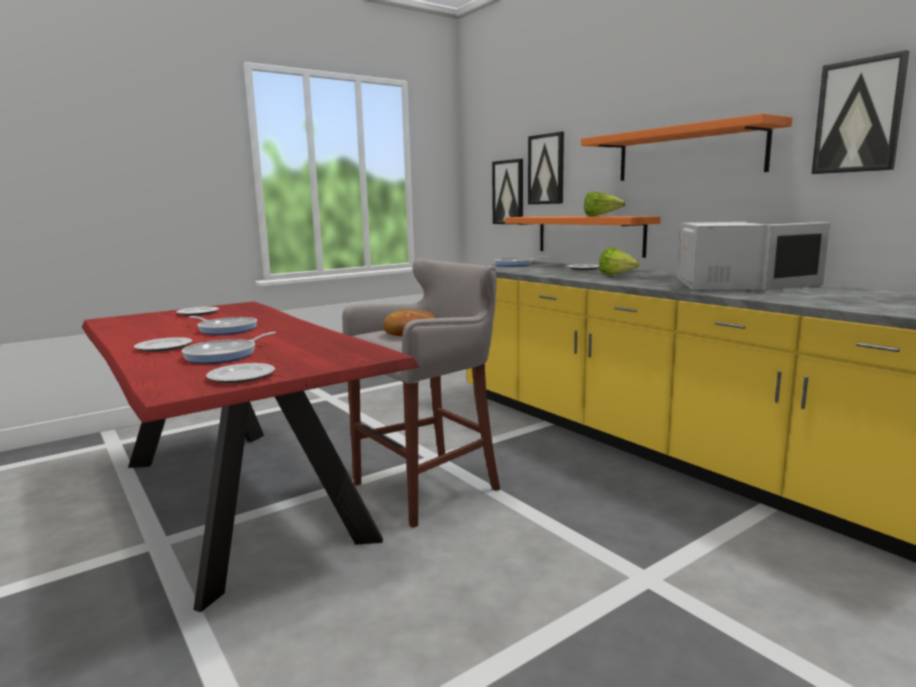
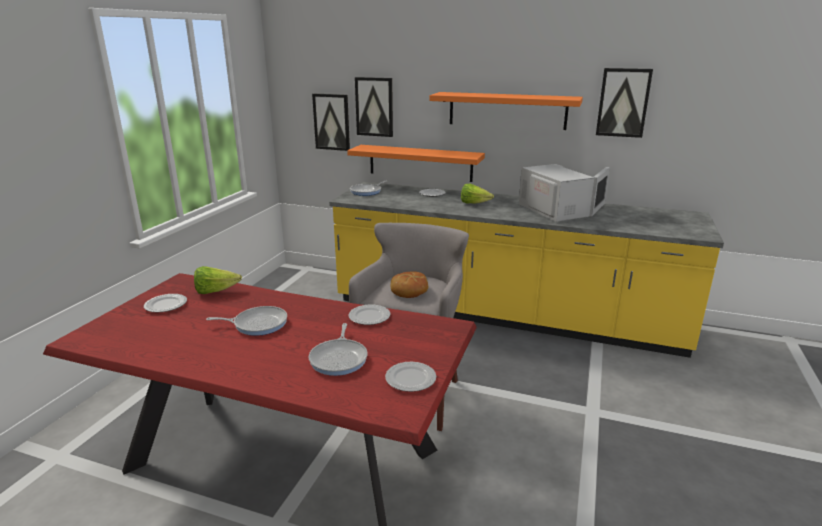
camera: 35 degrees left, 10 degrees up
(163, 347) = (259, 364): plate -> plate (369, 317)
(600, 216) = (436, 151): lettuce -> lettuce (215, 291)

